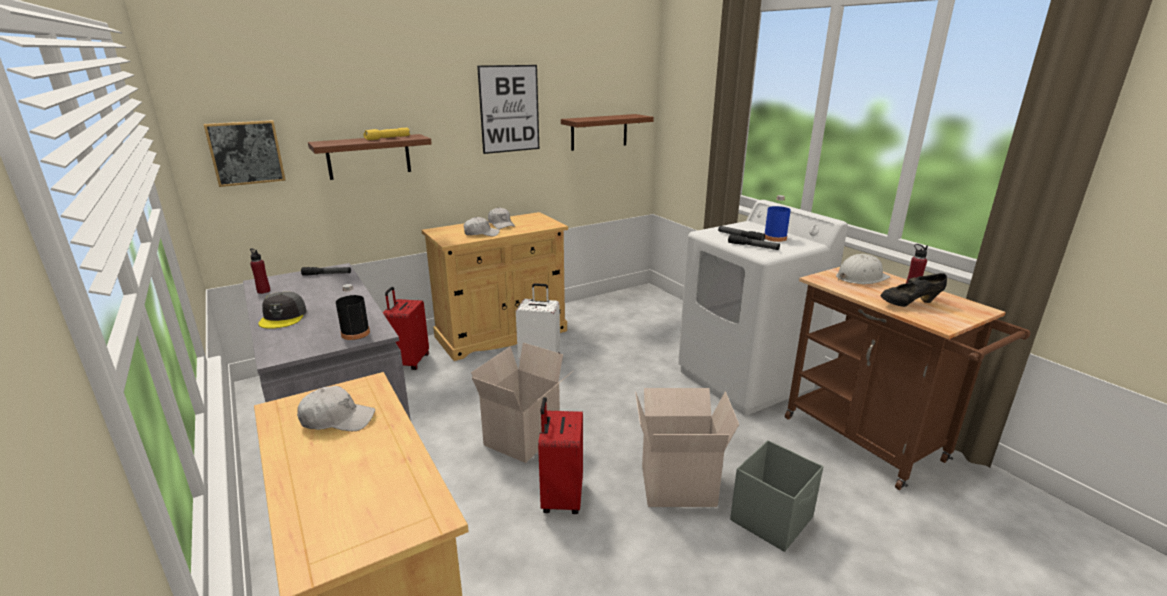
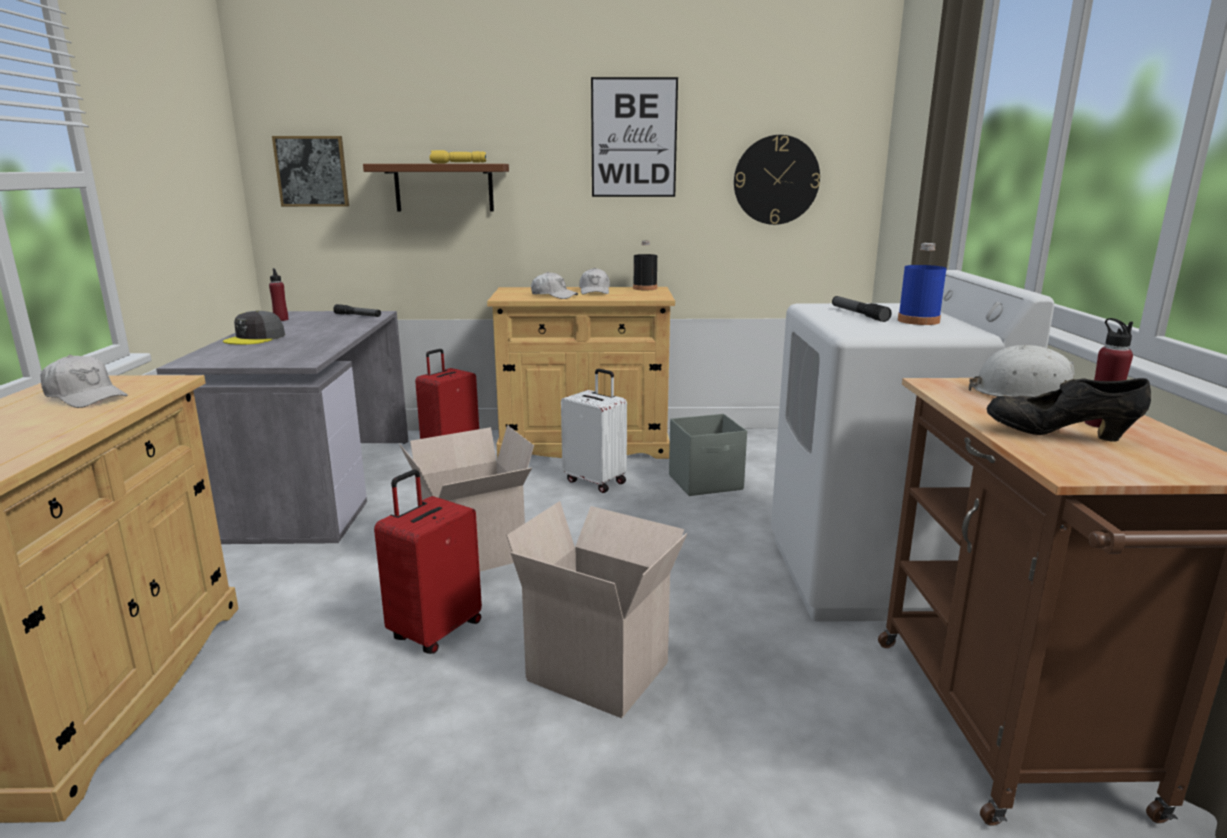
camera: 30 degrees right, 5 degrees down
(355, 333) = (284, 359): black bottle -> black bottle (645, 288)
(599, 132) = (776, 180): brown shelf -> wall clock
(753, 246) = (854, 324): flashlight -> none
(772, 519) = (688, 768): grey storage box -> grey storage box (706, 482)

